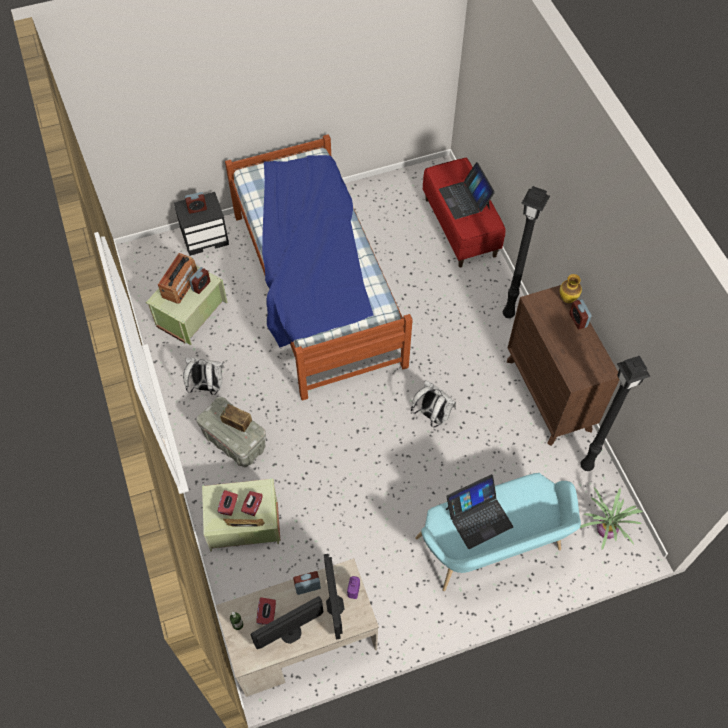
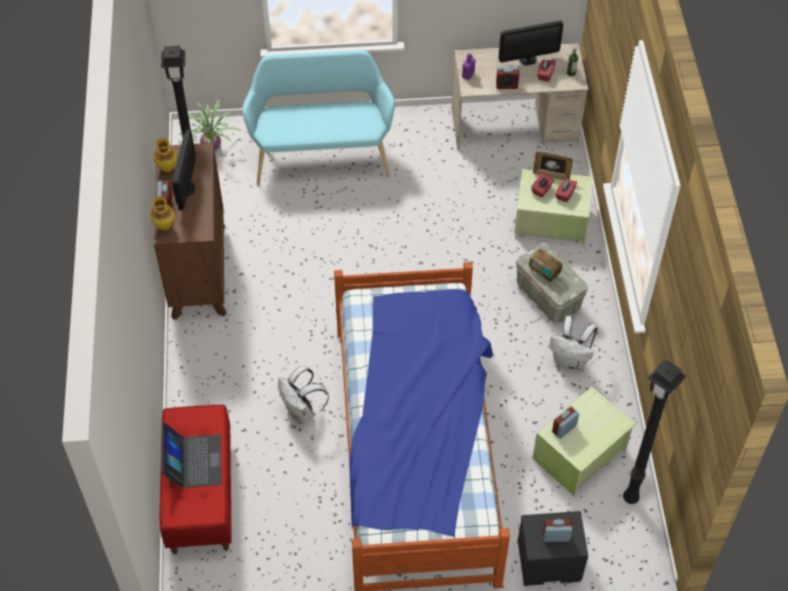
camera: 165 degrees left, 5 degrees down
(180, 285) = (590, 436): radio -> none
(335, 605) = (486, 69): monitor -> monitor (186, 189)
(432, 415) = (331, 277): white backpack -> white backpack (302, 412)
(478, 517) = (336, 121): laptop -> none
(508, 313) = (197, 366): black floor lamp -> black floor lamp (630, 499)
(596, 355) = (168, 168): none -> vase

